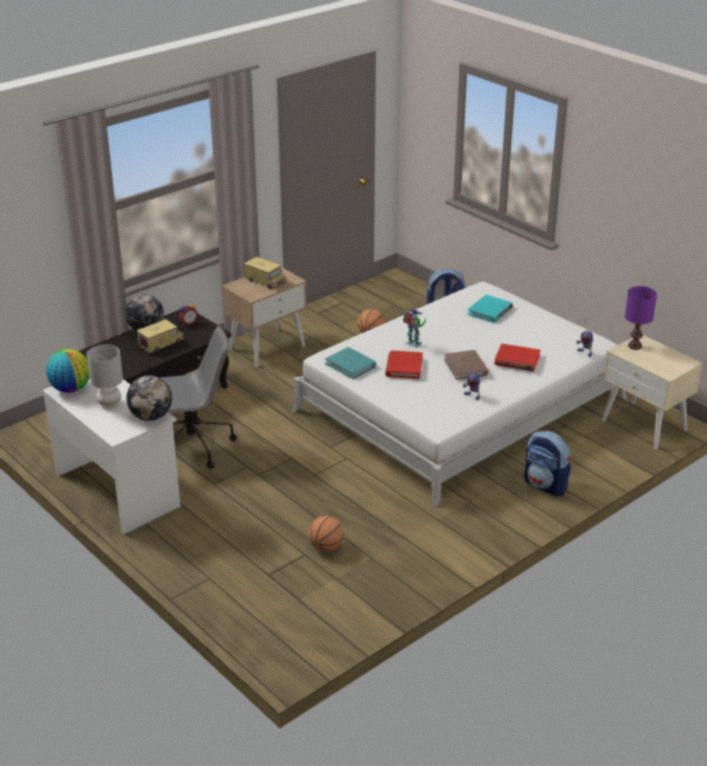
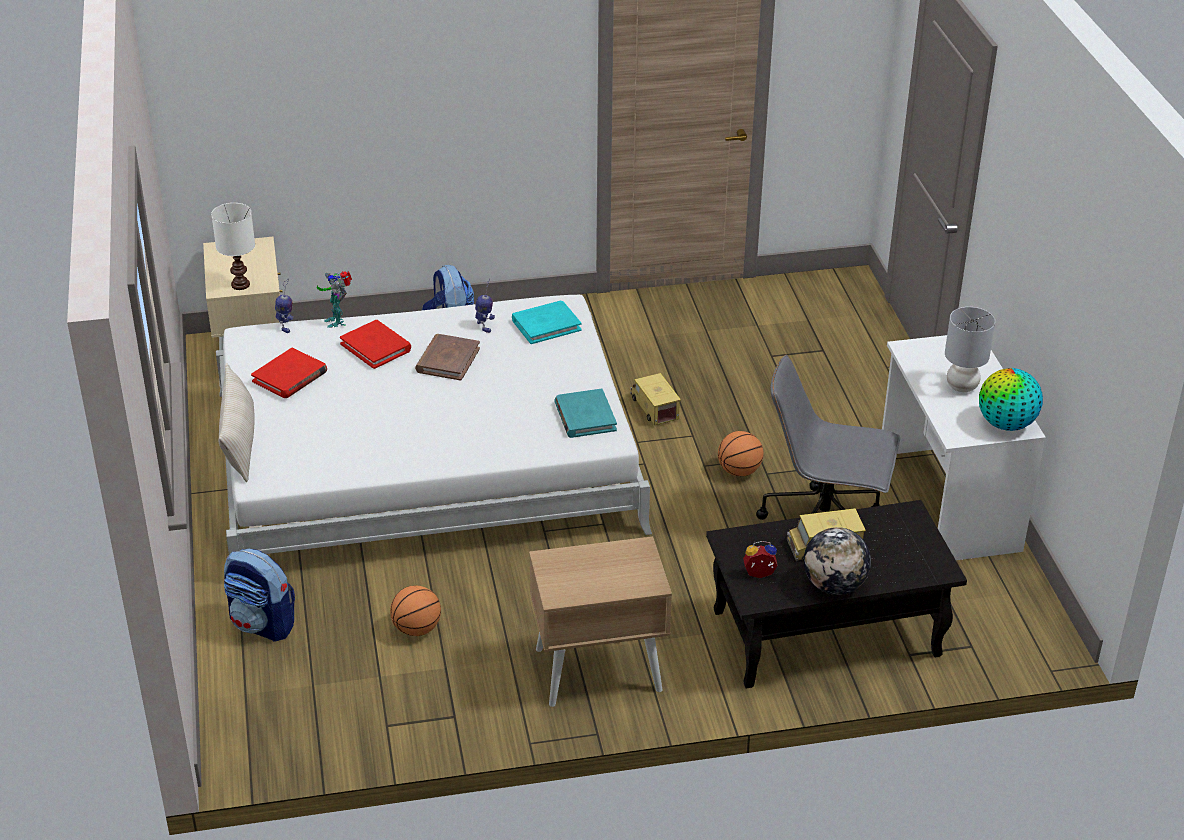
camera: 150 degrees left, 5 degrees up
(151, 416) = (916, 352): globe -> none
(265, 281) = (594, 574): toy truck -> toy truck (654, 408)
(326, 547) = (744, 355): basketball -> basketball (739, 471)
(404, 367) = (522, 387): red book -> red book (290, 377)
(413, 344) = (474, 415): toy robot -> toy robot (337, 320)
(490, 311) = (307, 433): turquoise book -> turquoise book (546, 325)
(516, 298) = (240, 444): none -> beige pillow
(635, 346) = (239, 285): purple table lamp -> white table lamp

